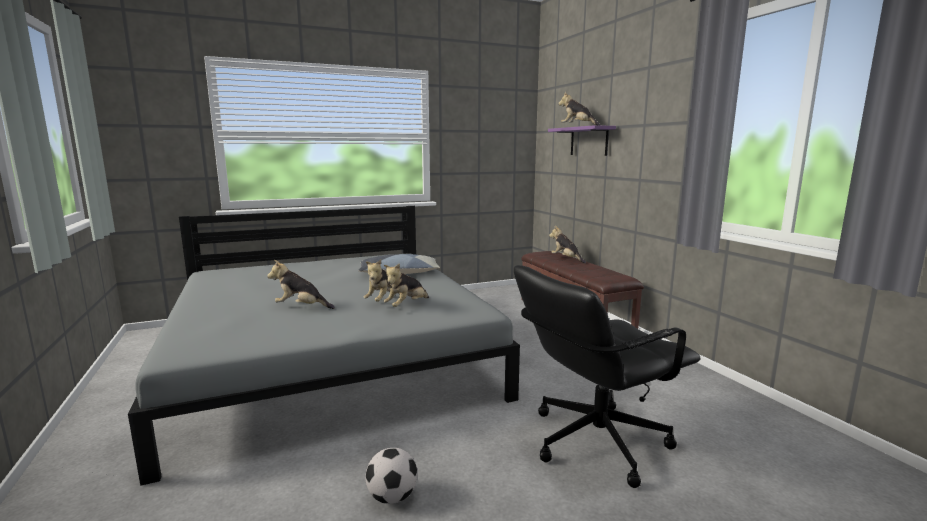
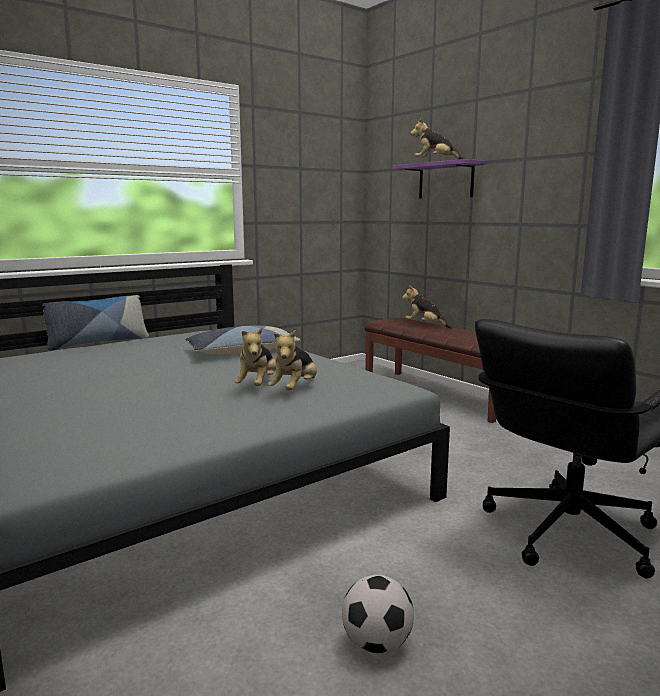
camera: 15 degrees left, 0 degrees up
(301, 307) = (148, 402): plush toy -> none
(312, 259) = (98, 342): none -> pillow

